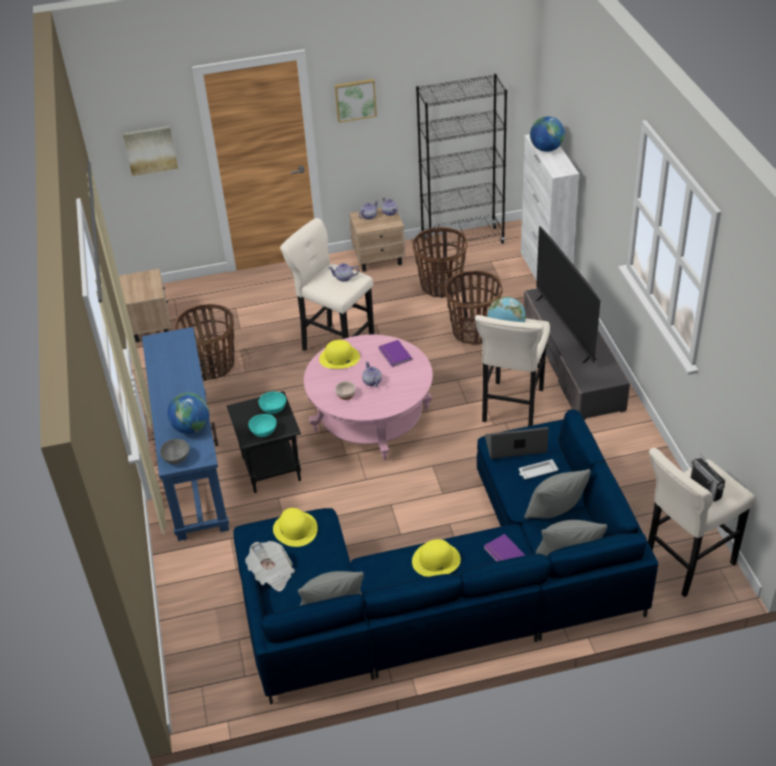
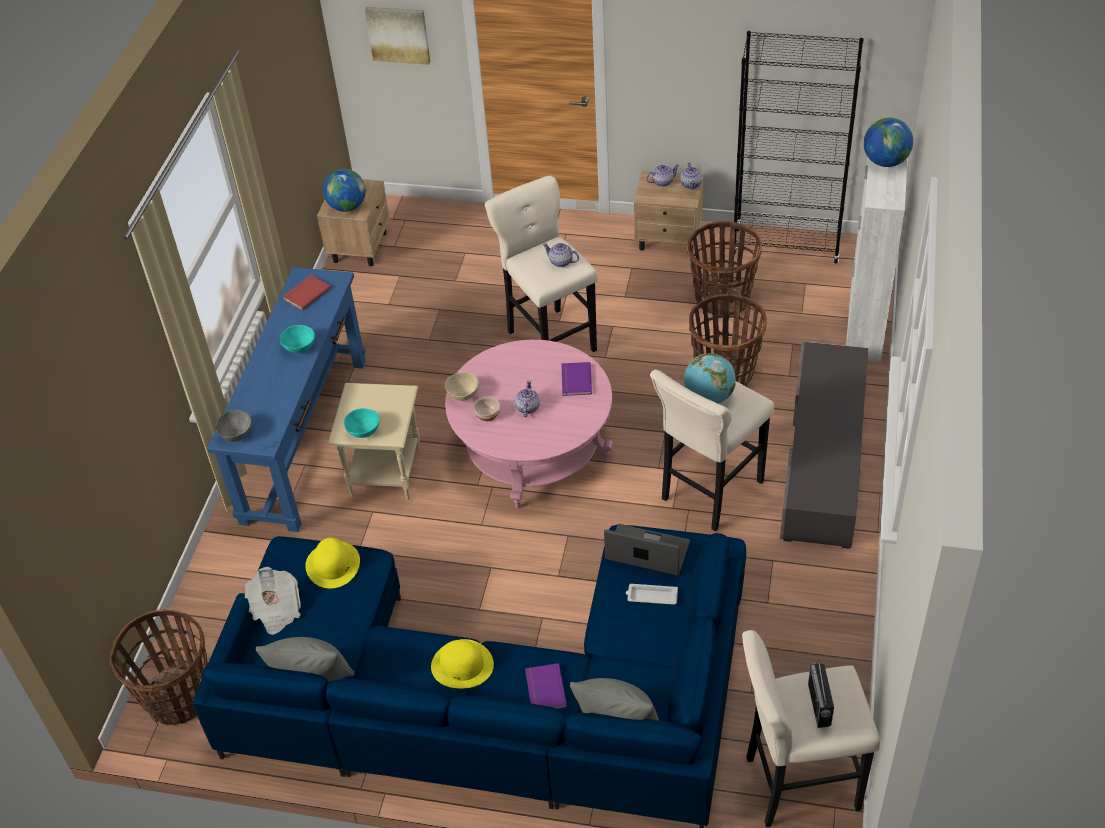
camera: 25 degrees right, 5 degrees up
(165, 350) = (306, 293): none -> red book
(191, 428) = (274, 401): globe -> globe (347, 207)
(213, 366) = (398, 320): basket -> basket (179, 697)
(271, 468) = (386, 472): black side table -> beige side table
(273, 409) = (390, 406): turquoise bowl -> turquoise bowl (299, 347)
(319, 388) = (462, 395): none -> beige bowl
(339, 358) = (509, 363): yellow hat -> none
(355, 99) = (664, 29): picture -> none
(555, 512) = (640, 658): grey pillow -> none
(565, 329) = (820, 412): television -> none

